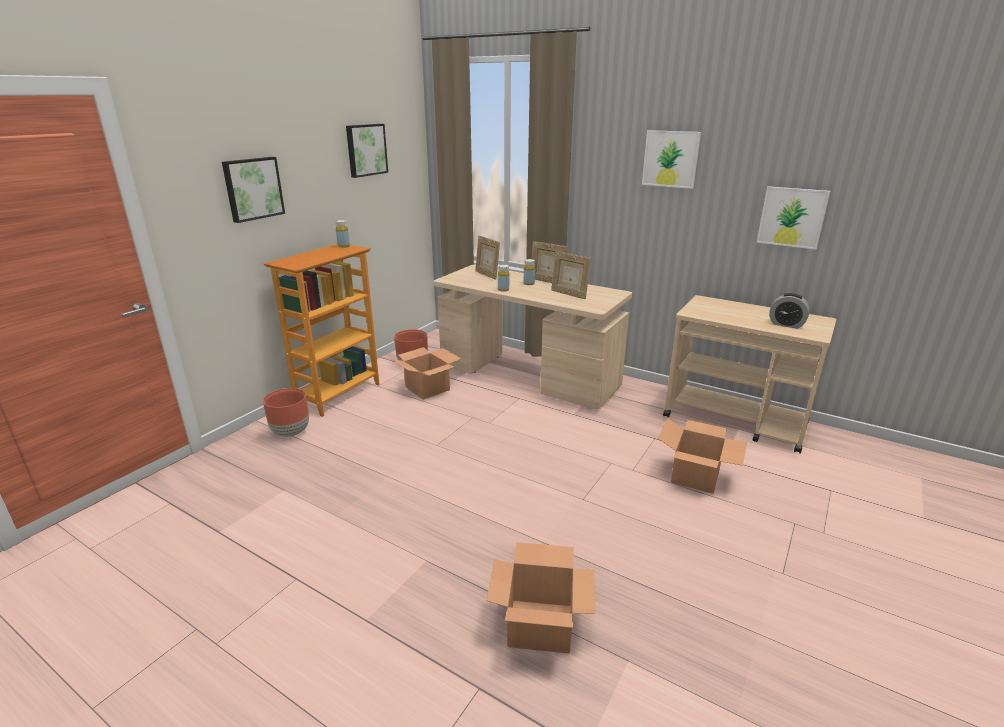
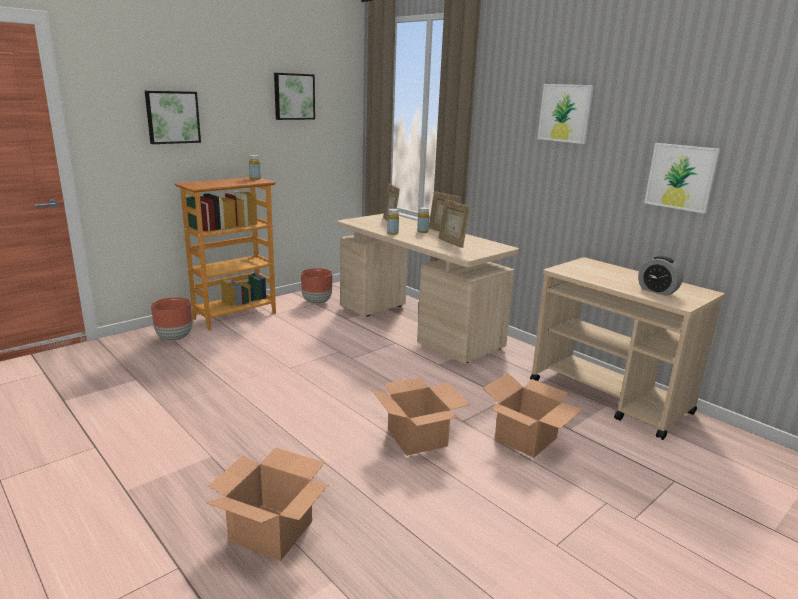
camera: 15 degrees right, 5 degrees down
(427, 388) = (315, 322): cardboard box -> cardboard box (416, 437)

